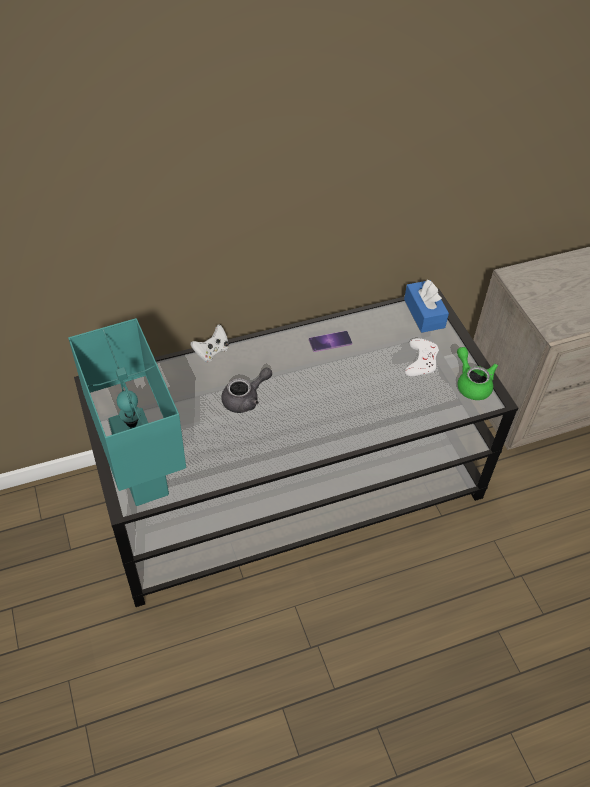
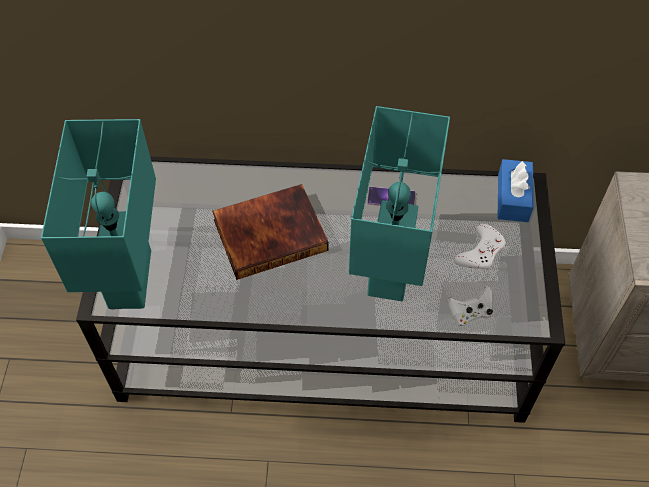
camera: 25 degrees right, 5 degrees up
(212, 352) = (261, 170): white game controller -> white game controller (469, 313)
(245, 399) = (270, 233): grey teapot -> book
(359, 397) = (390, 270): none -> turquoise table lamp
(472, 383) = (525, 297): green teapot -> none

